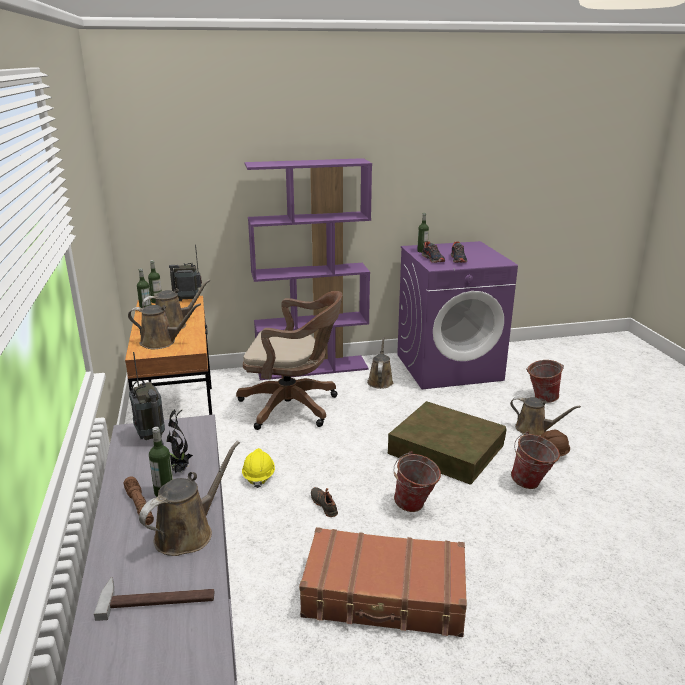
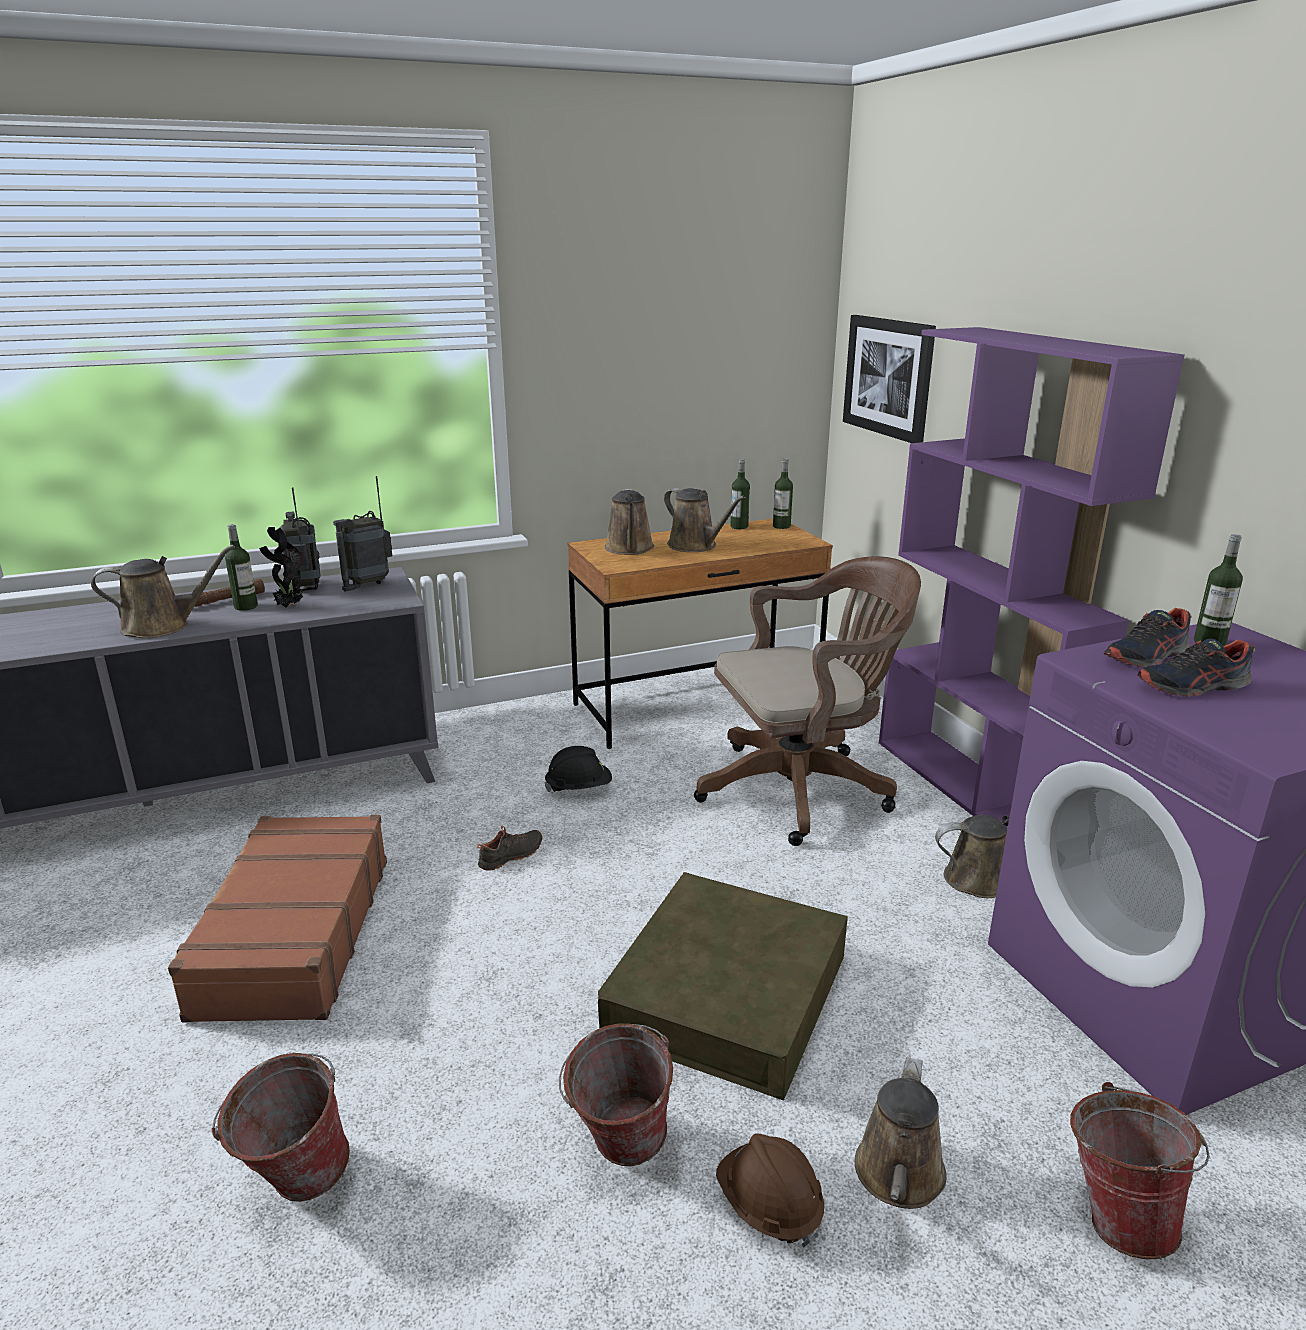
camera: 80 degrees right, 0 degrees up
(158, 597) = (67, 629): hammer -> none
(170, 199) = (888, 377): none -> picture
(188, 300) = (802, 540): radio -> radio (306, 588)
(188, 533) = (162, 626): brown watering can -> brown watering can turned 45 degrees counterclockwise
(258, 476) = (579, 788): yellow hard hat -> black hard hat
(294, 407) = (803, 789): brown office chair -> brown office chair turned 105 degrees counterclockwise
(414, 507) = (513, 956): bucket -> bucket (294, 1183)

